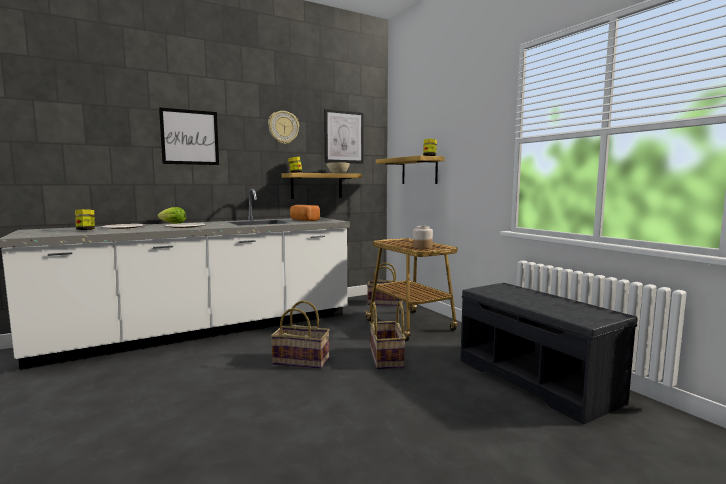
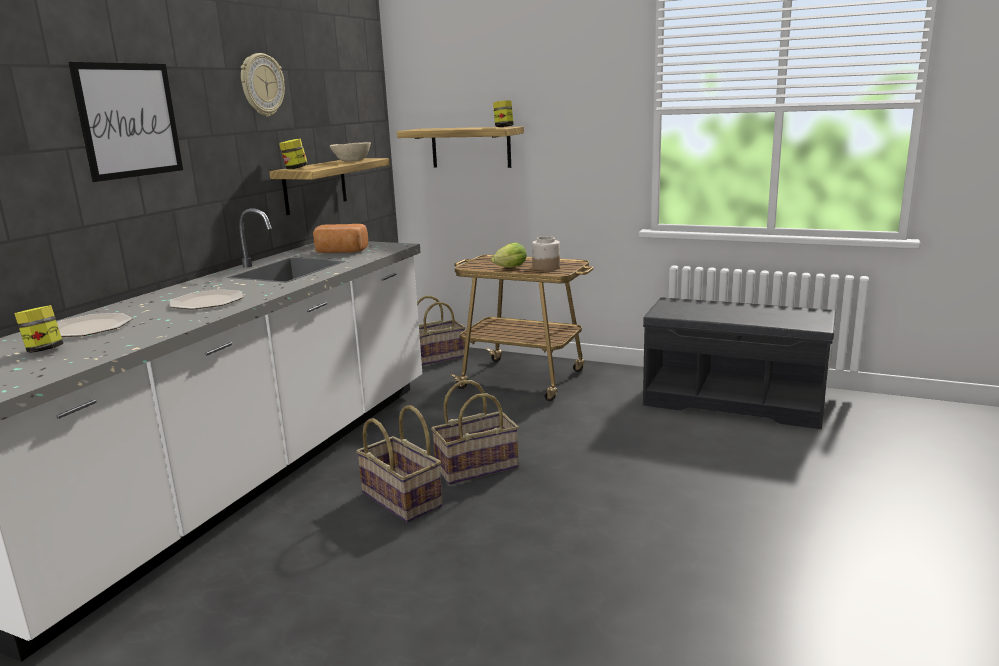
camera: 35 degrees left, 10 degrees up
(172, 223) = (140, 300): lettuce -> lettuce (508, 268)
(343, 137) = (338, 94): picture -> none
(387, 358) = (567, 428): basket -> basket (403, 499)

